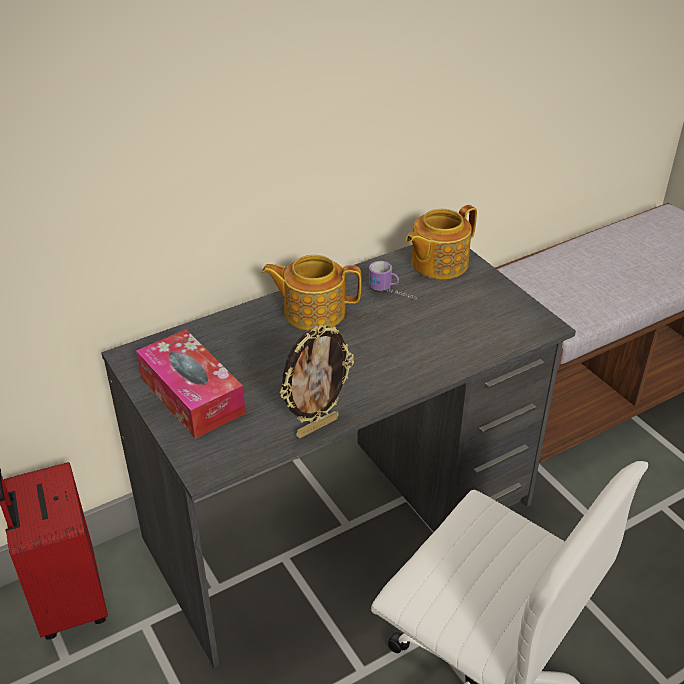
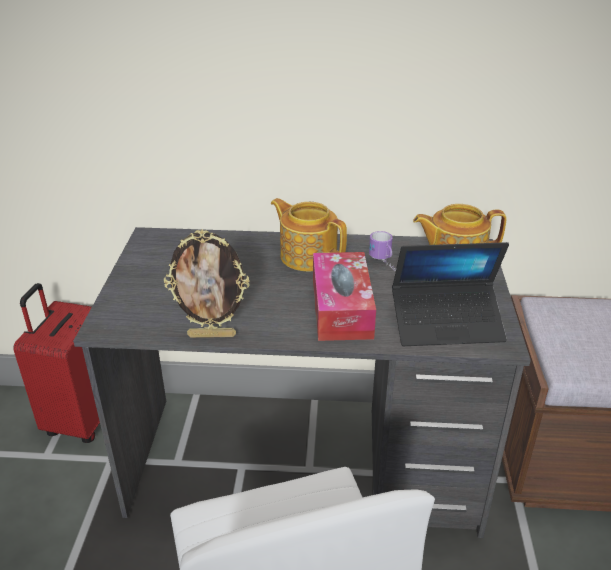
camera: 35 degrees right, 5 degrees down
(192, 395) = (155, 276): tissue box -> tissue box (341, 308)
(491, 327) = (446, 323): none -> laptop

